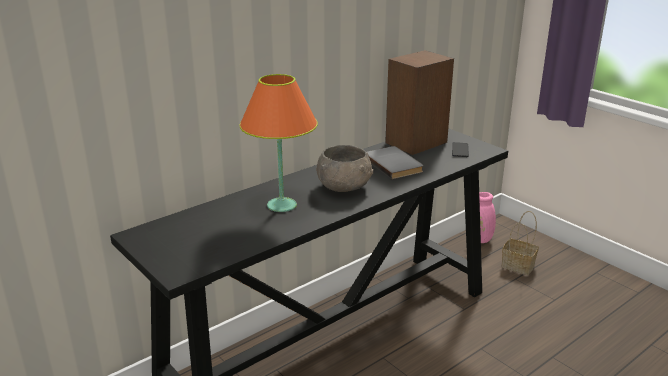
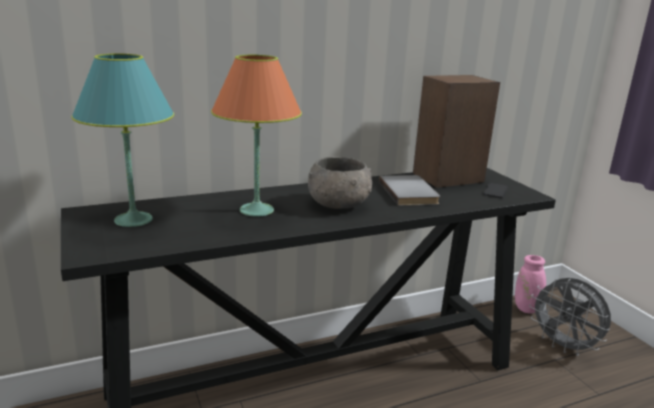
camera: 15 degrees right, 5 degrees down
(186, 234) = (133, 220): none -> turquoise table lamp
(519, 266) = (564, 346): basket -> grey fan

